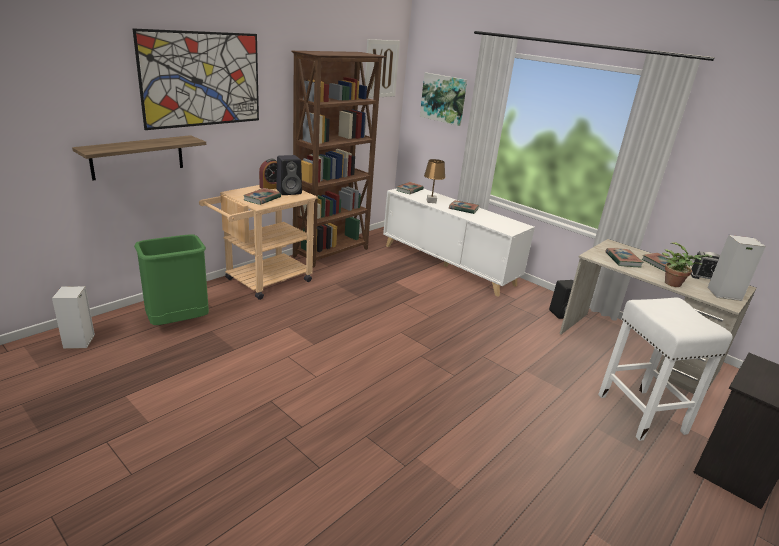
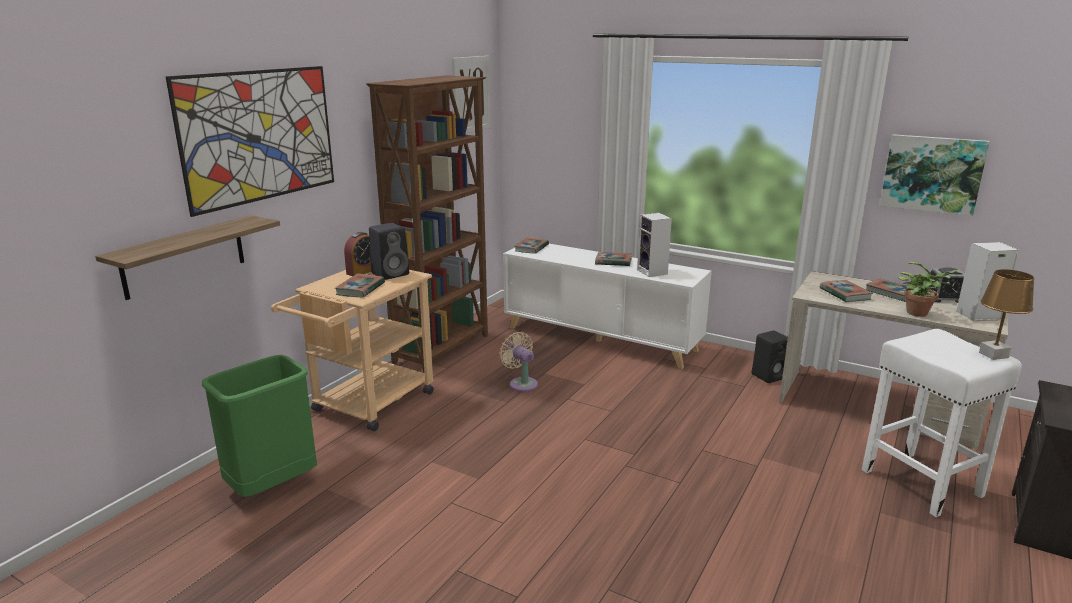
camera: 10 degrees left, 5 degrees down
(79, 342) = (135, 546): speaker -> speaker (653, 272)
(375, 286) = (521, 383): none -> beige fan
(431, 201) = (567, 259): brown table lamp -> brown table lamp (993, 355)
(443, 98) = (558, 123): picture -> picture (932, 174)

